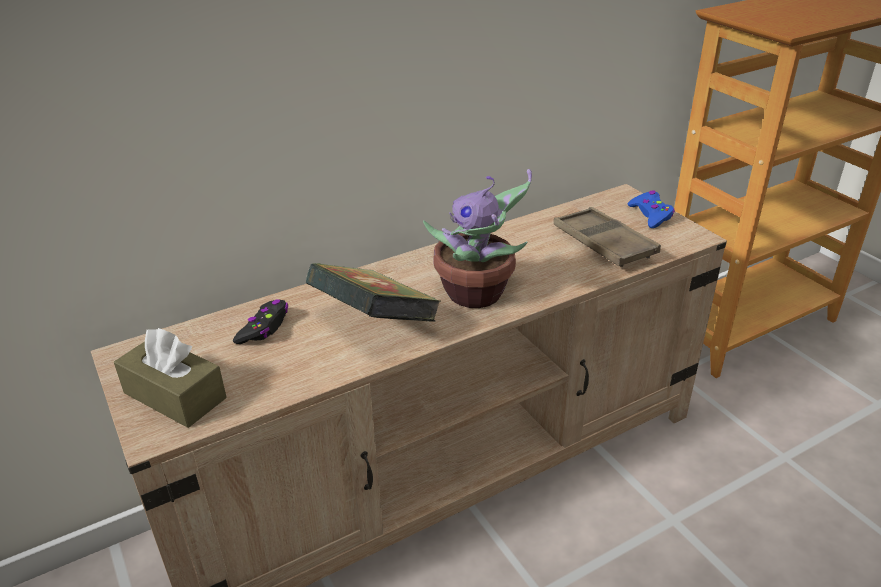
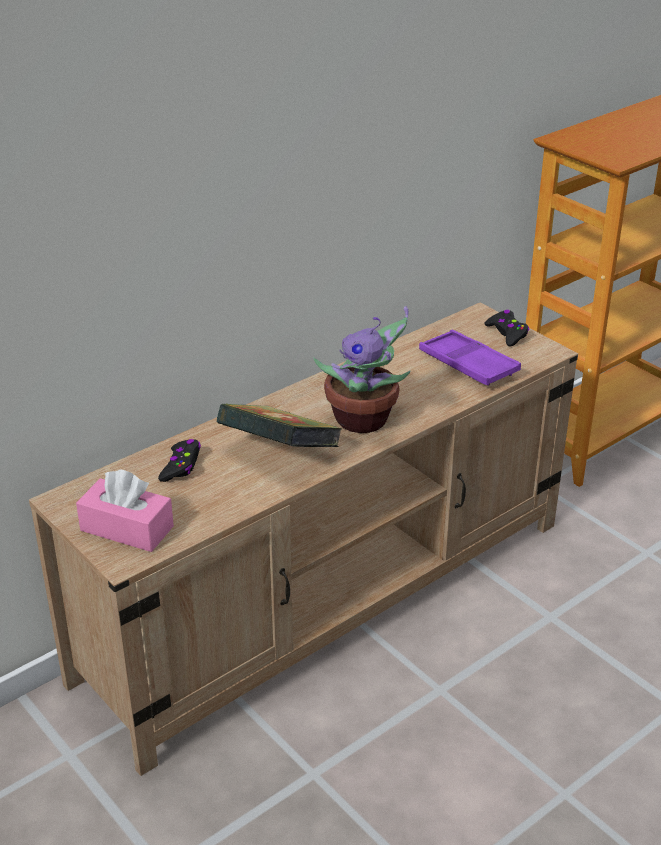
camera: 10 degrees left, 0 degrees up
(175, 395) = (127, 528): brown tissue box -> pink tissue box
(603, 243) = (468, 364): brown tray -> purple tray
(650, 215) = (507, 333): blue game controller -> black game controller

